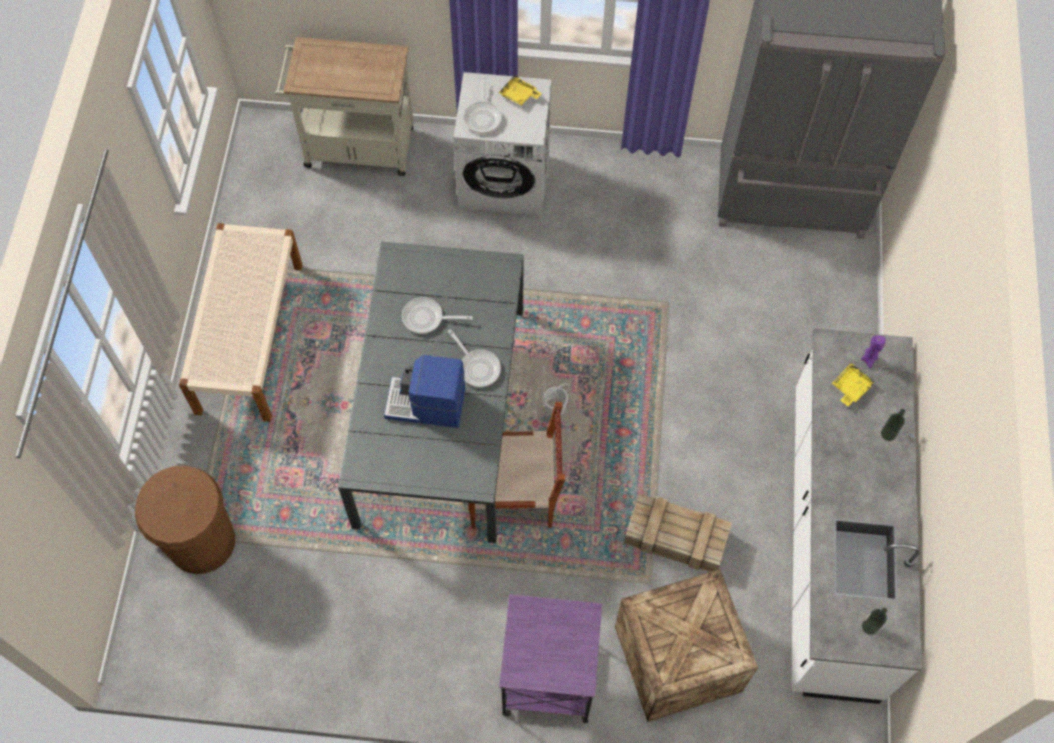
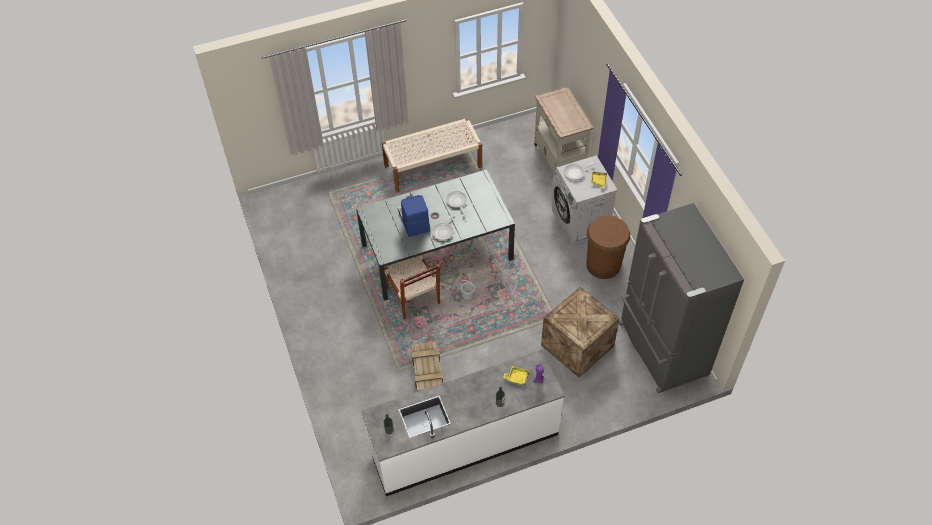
camera: 65 degrees right, 10 degrees down
(201, 541) = (327, 195): brown trash can -> brown trash can (603, 265)
(547, 676) = (329, 348): purple cart -> none
(679, 660) = (365, 399): crate -> crate (577, 347)

